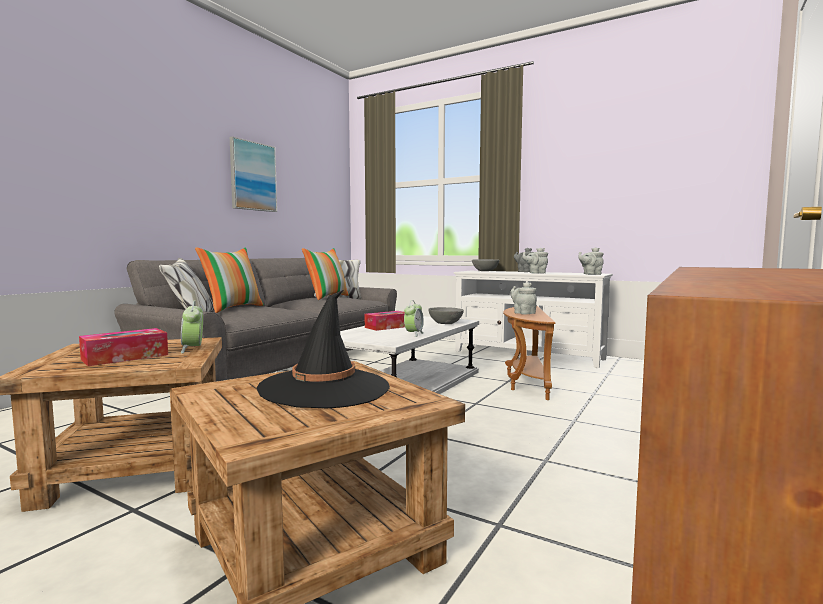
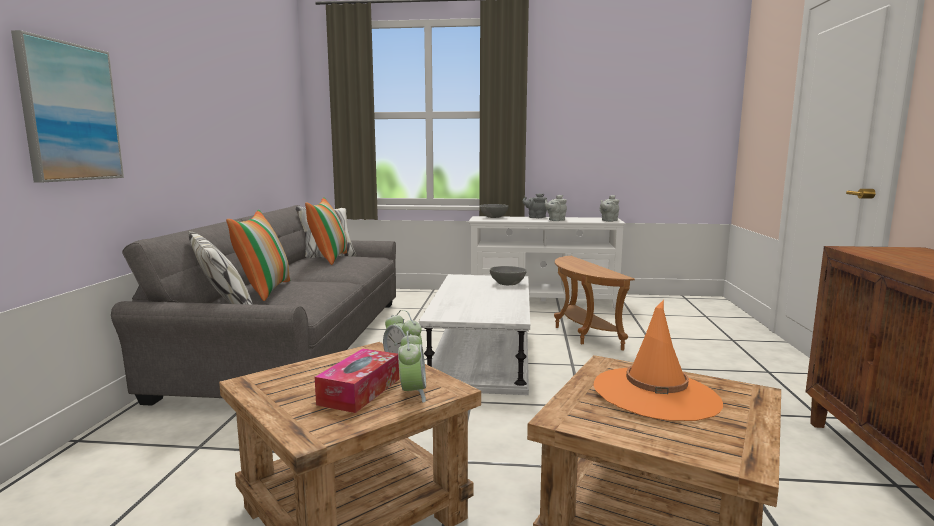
camera: 25 degrees left, 5 degrees up
(253, 176) = (224, 108): picture -> picture (69, 112)
(325, 388) = (656, 394): black hat -> orange hat
(387, 327) = (463, 295): tissue box -> none
(413, 334) = (510, 303): alarm clock -> alarm clock (413, 393)
(523, 313) = (584, 268): grey teapot -> none

